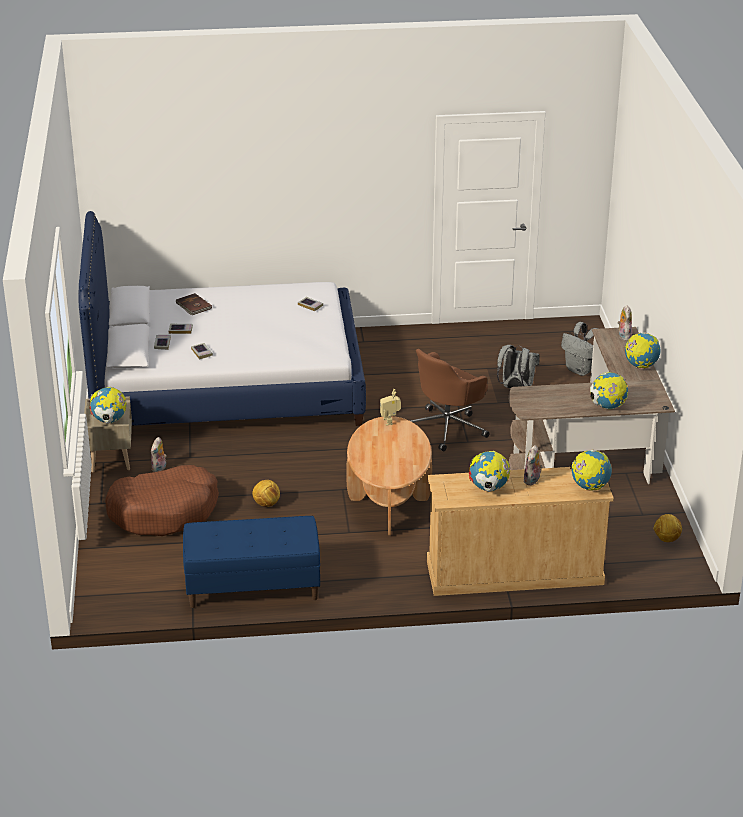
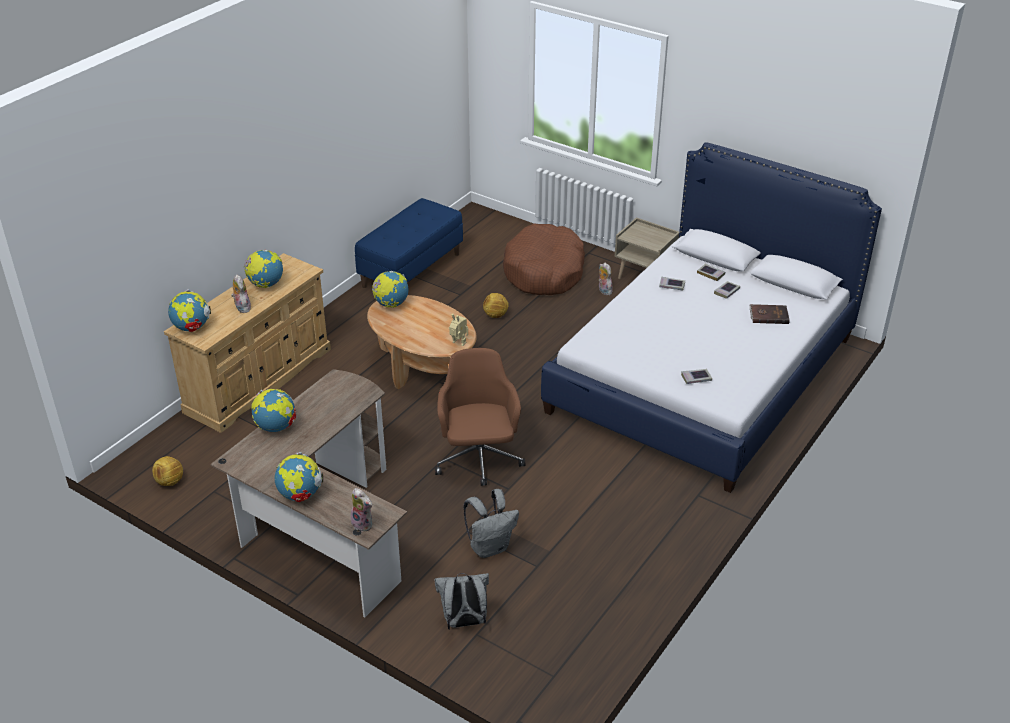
camera: 130 degrees right, 5 degrees up
(109, 421) = (636, 233): globe -> globe (391, 304)

